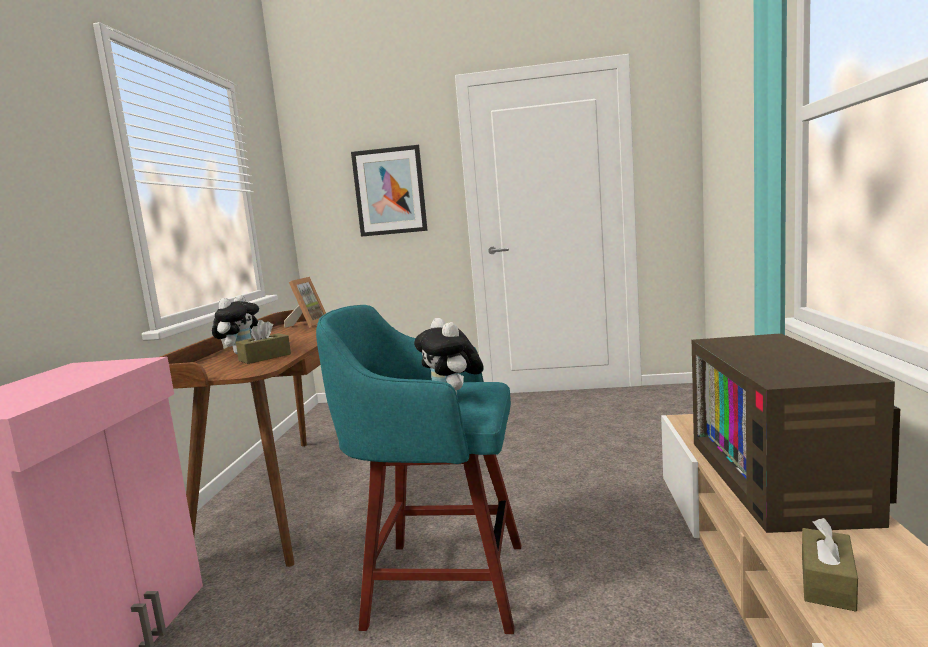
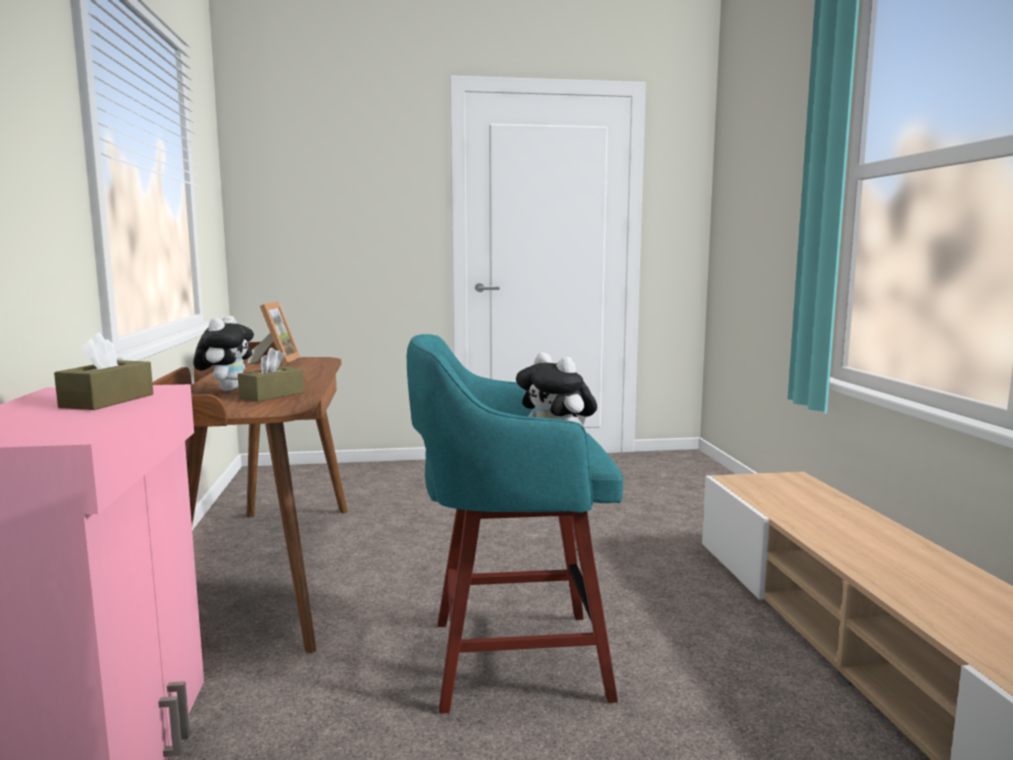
camera: 15 degrees left, 0 degrees up
(390, 191) = (358, 205): picture -> none
(782, 479) = (858, 533): television -> none
(827, 582) = (947, 617): brown tissue box -> brown tissue box (107, 401)

